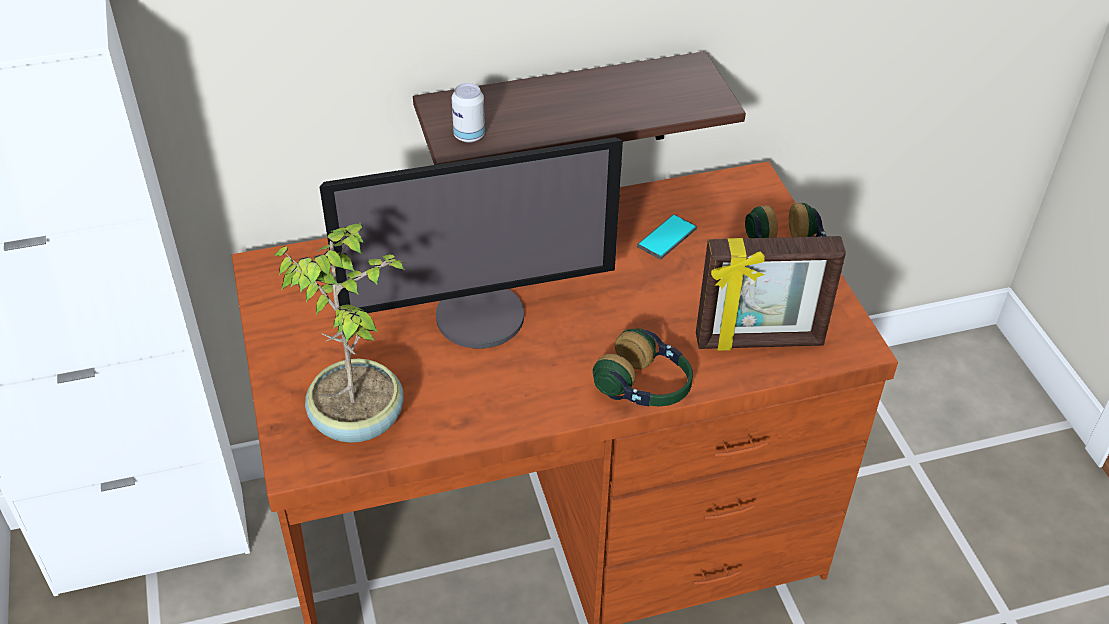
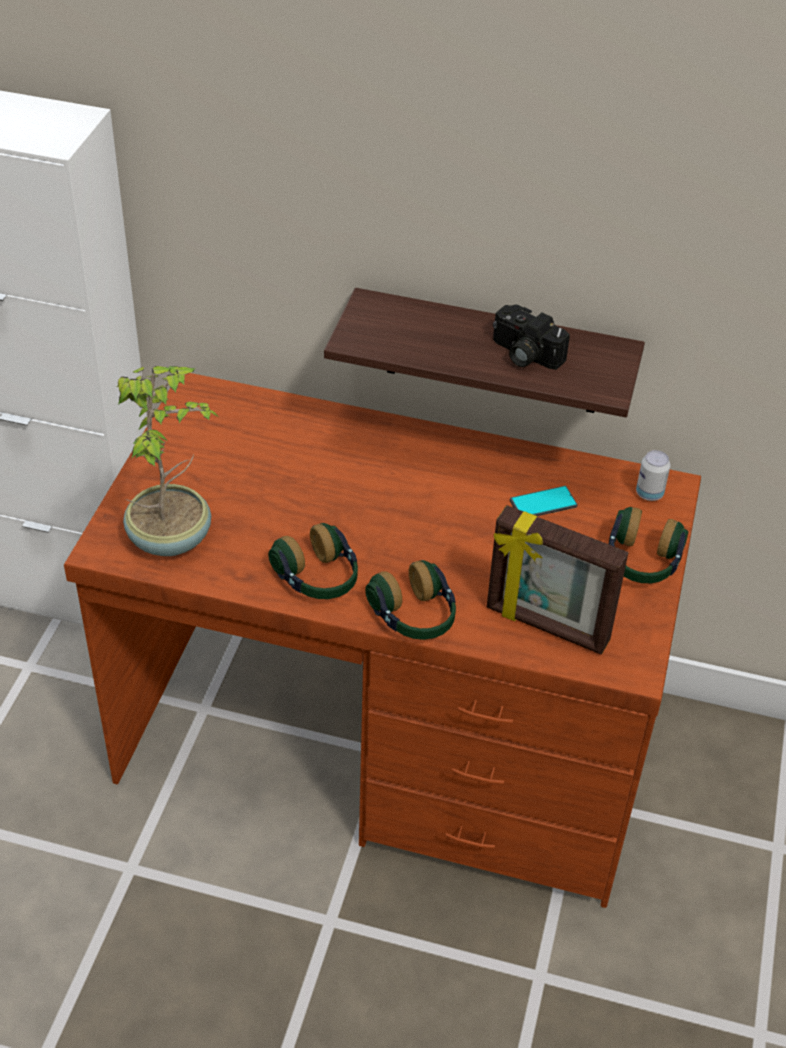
camera: 30 degrees right, 0 degrees up
(469, 135) = (369, 337): can -> can (649, 494)
(481, 314) = (331, 499): monitor -> none
(531, 392) = (318, 578): none -> headphones
(618, 99) = (523, 354): none -> camera

